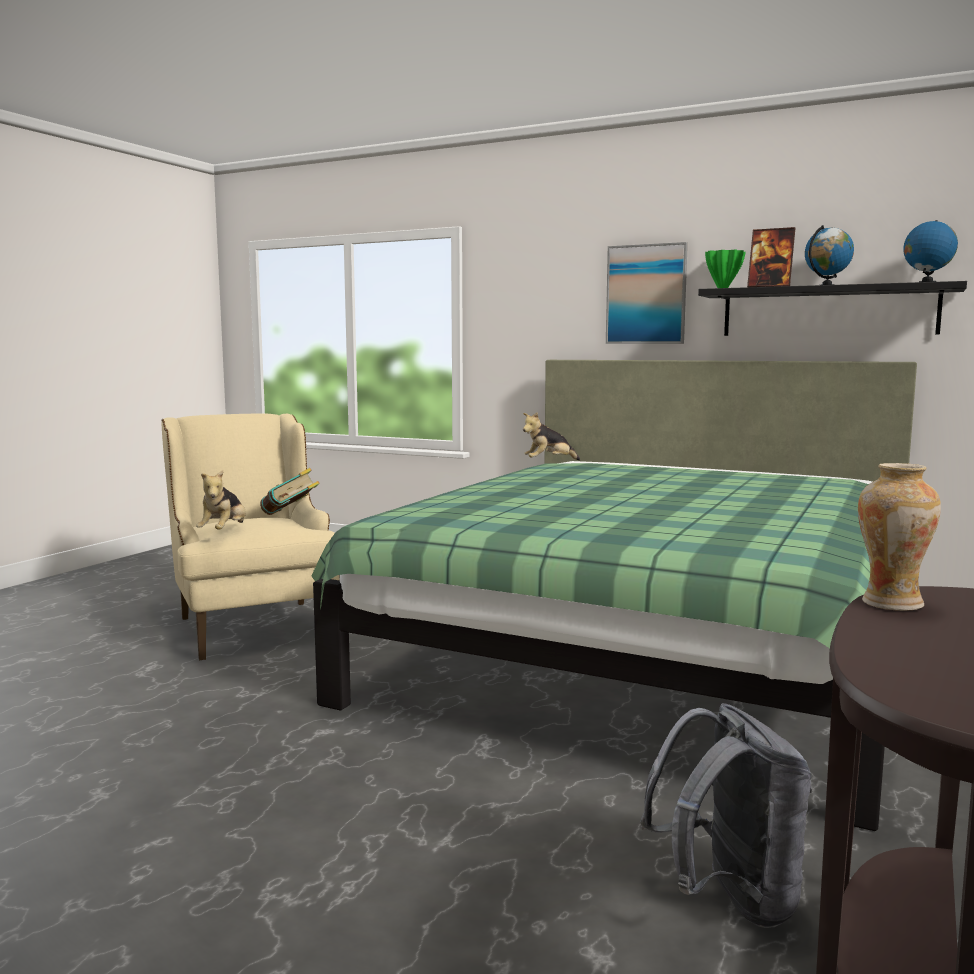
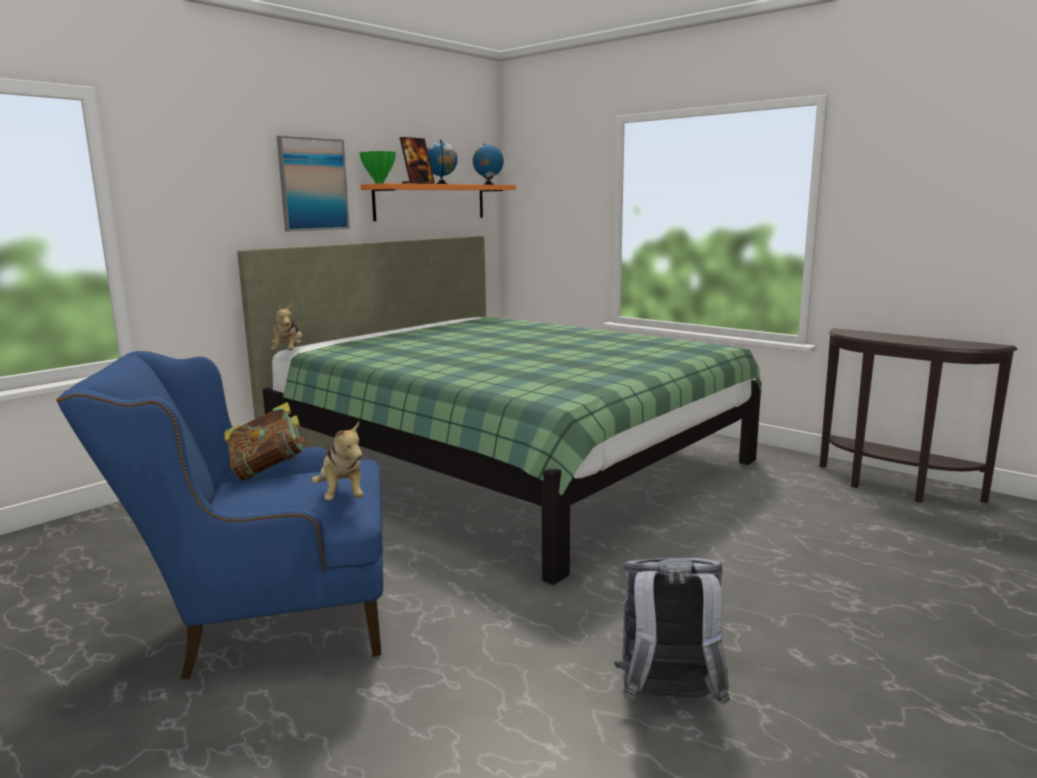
camera: 75 degrees left, 5 degrees up
(224, 531) = (342, 496): plush toy -> plush toy turned 45 degrees clockwise
(252, 623) = (266, 621): beige armchair -> blue armchair
(728, 898) = (819, 496): grey backpack -> grey backpack (668, 699)
(828, 311) = (430, 202): black shelf -> orange shelf
(891, 603) = (865, 336): vase -> none

